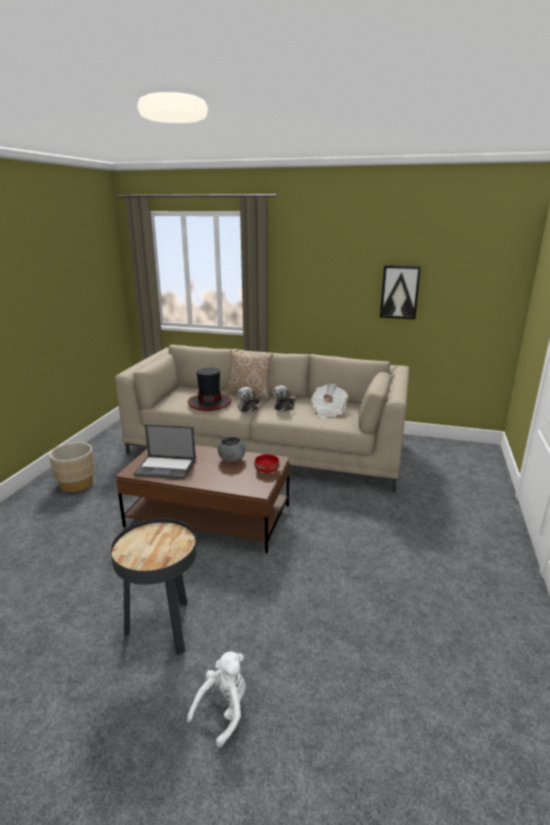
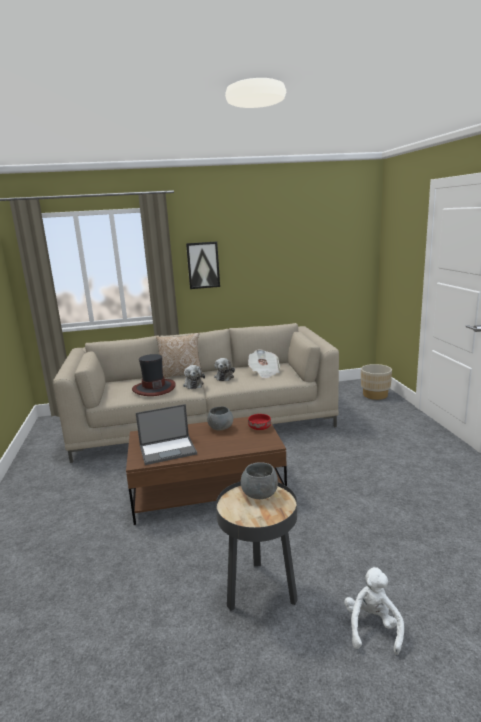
camera: 25 degrees left, 5 degrees down
(76, 484) = (41, 504): beige planter -> beige planter (375, 395)
(169, 537) = (260, 494): none -> grey bowl
(400, 292) = (286, 266): picture -> picture (203, 265)

